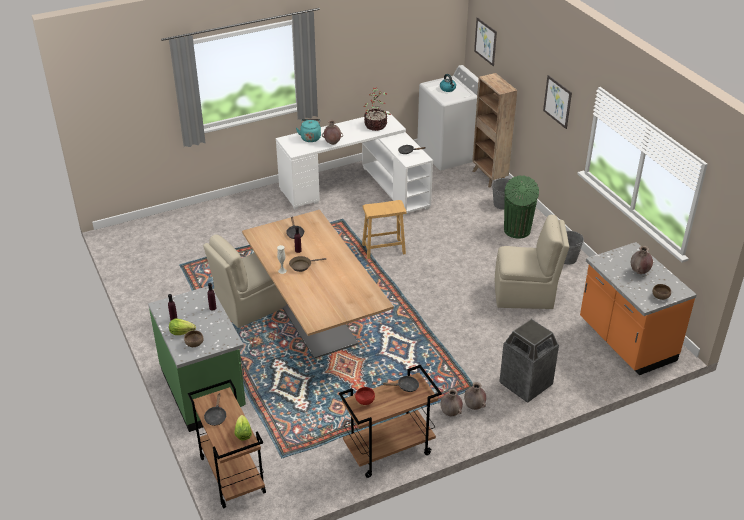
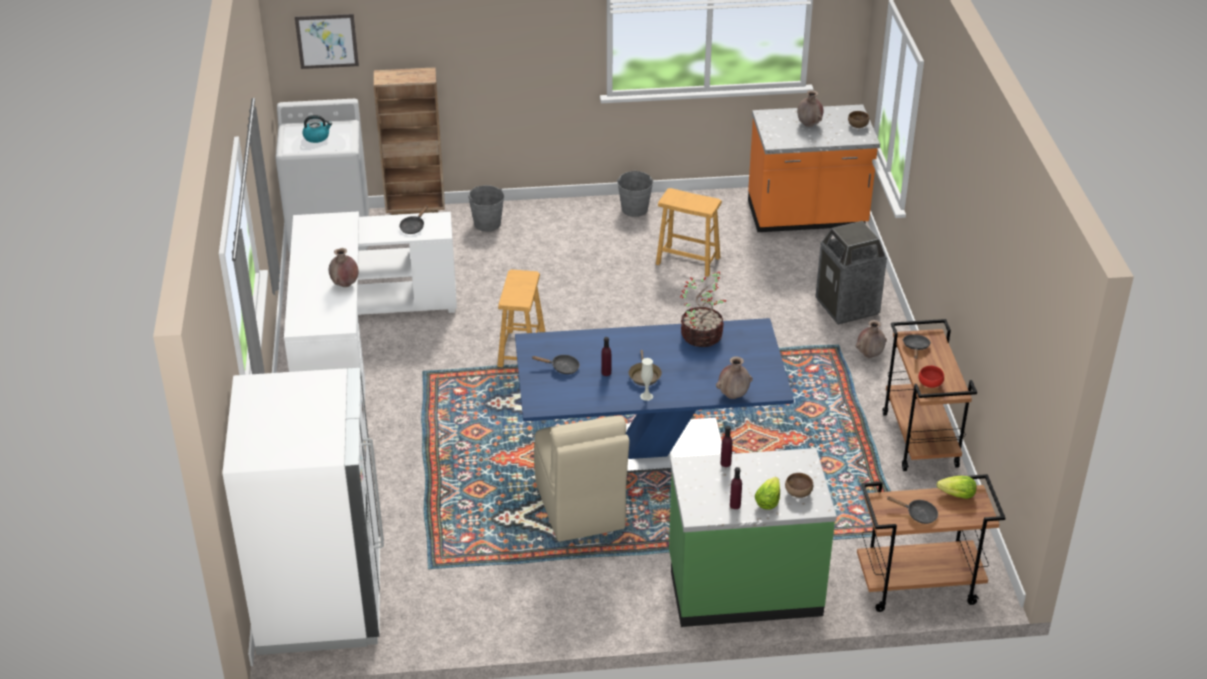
camera: 70 degrees left, 0 degrees up
(146, 236) = (321, 599): none -> white fridge
(310, 137) = (312, 302): turquoise kettle -> none
(316, 321) = (649, 448): beige dining table -> blue dining table
(376, 125) = (328, 234): potted plant -> potted plant (702, 335)
(451, 413) = (874, 375): brown vase -> brown vase (733, 395)
(517, 231) = (554, 229): green trash can -> none
(525, 295) = (688, 260): beige chair -> brown stool
(557, 101) = (525, 37): picture -> none

